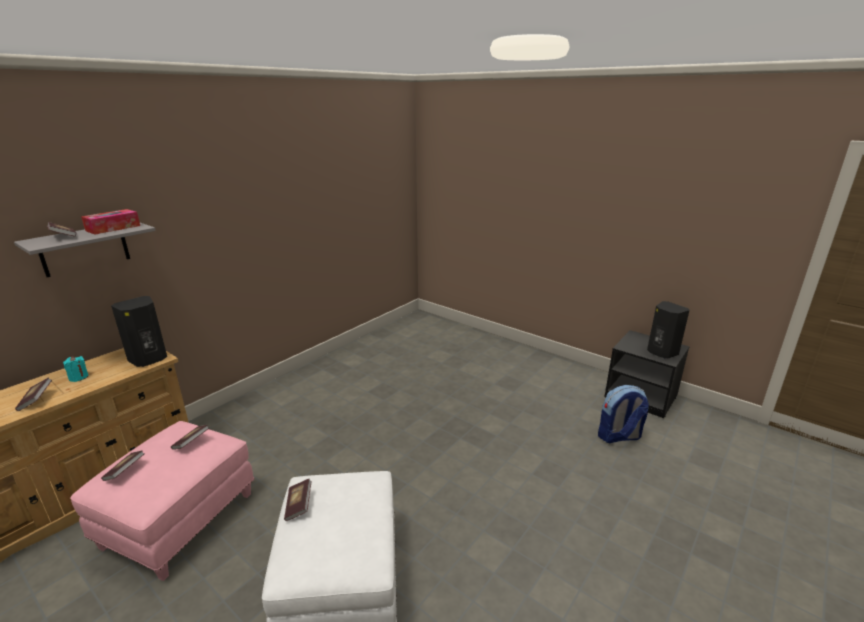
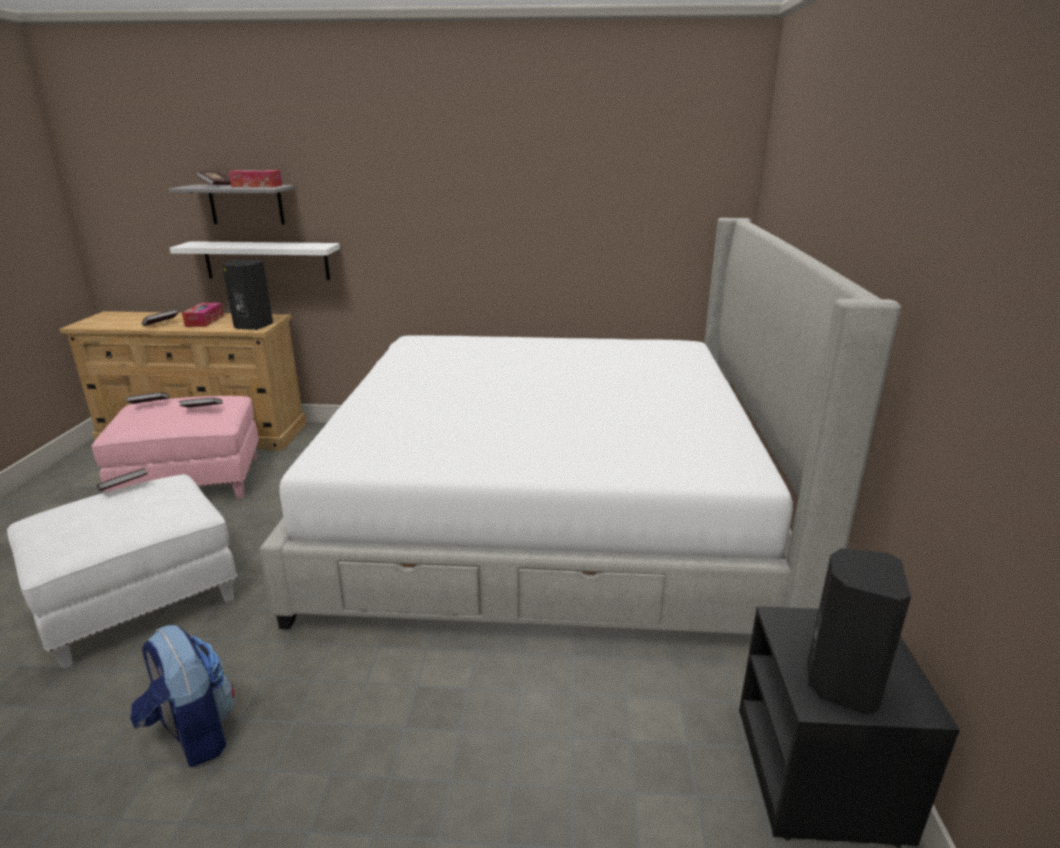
camera: 55 degrees right, 0 degrees up
(78, 377) = (204, 321): turquoise candle -> tissue box
(113, 297) = (266, 260): none -> white shelf
(428, 381) = (551, 512): none -> bed
(618, 437) = (621, 772): backpack -> backpack (192, 734)

